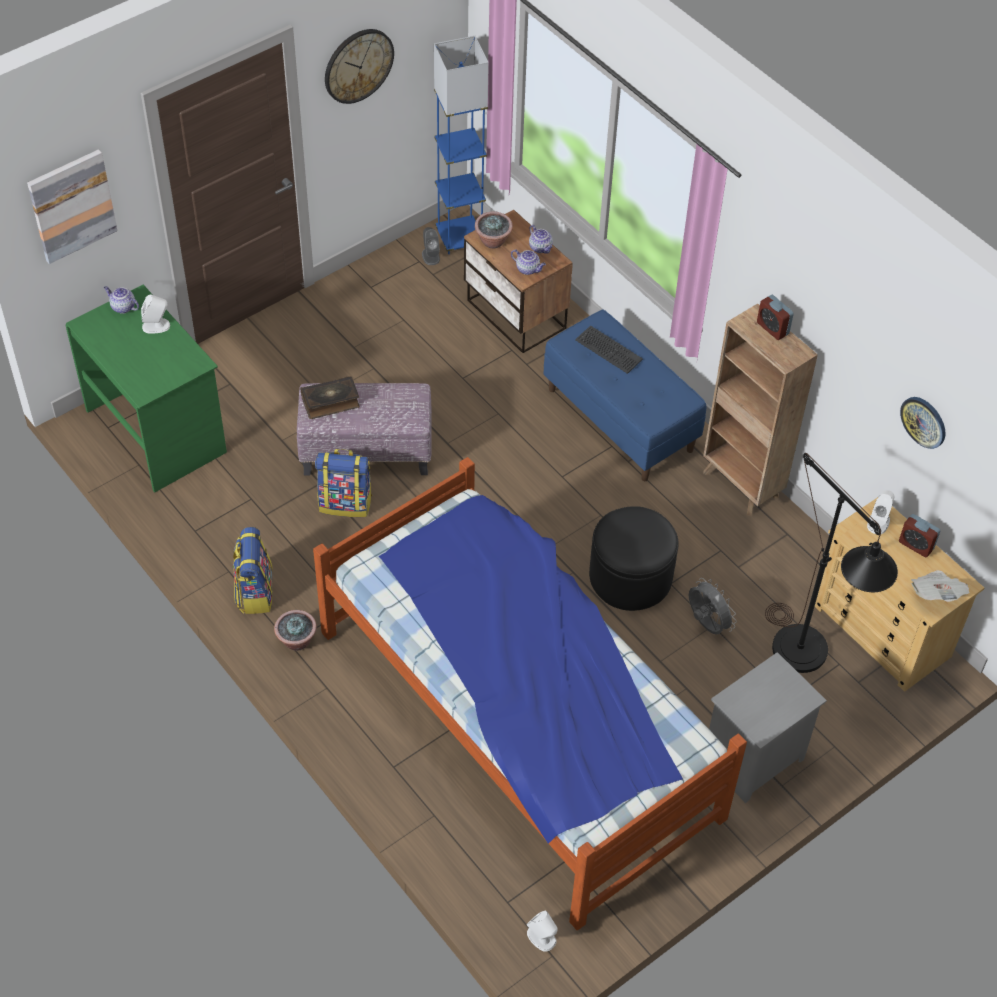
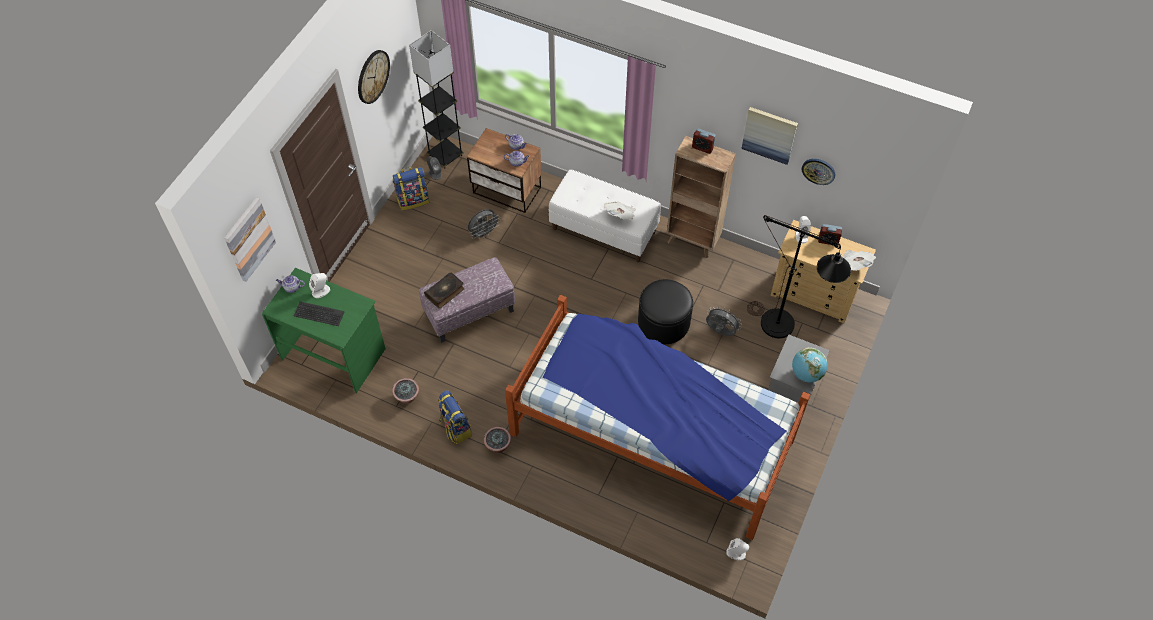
camera: 25 degrees left, 5 degrees up
(346, 503) = (476, 349): backpack -> backpack (413, 200)
(449, 358) = (484, 233): none -> grey fan
(460, 238) = (445, 155): blue floor lamp -> black floor lamp
(493, 241) = (486, 153): potted plant -> potted plant (407, 397)
(608, 350) = (587, 193): keyboard -> keyboard (318, 314)
(621, 419) = (604, 230): blue bench -> white bench
(637, 397) = (620, 215): none -> newspaper
(770, 718) = (806, 374): none -> globe
(866, 337) = (769, 134): none -> picture

